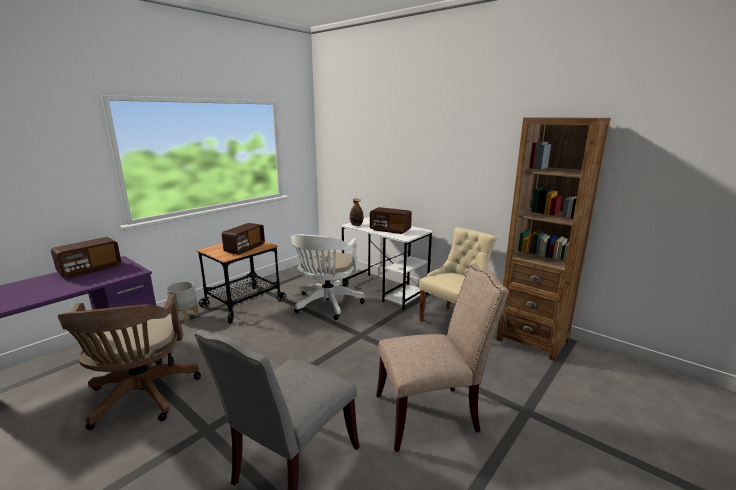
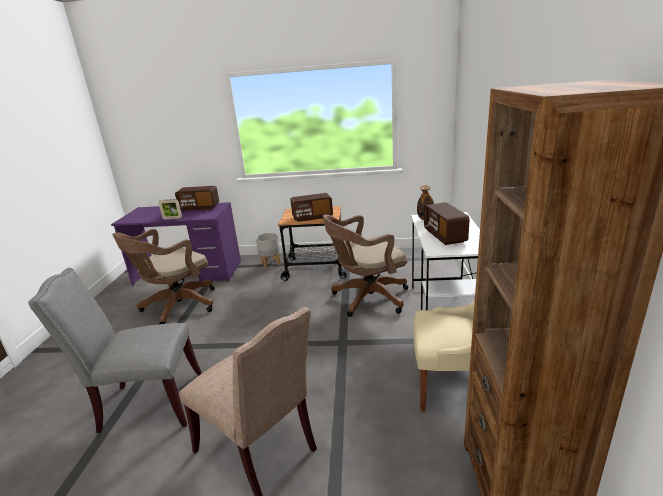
camera: 55 degrees right, 5 degrees up
(78, 287) = (172, 218): none -> picture frame
(326, 305) = (367, 299): white office chair -> brown office chair

